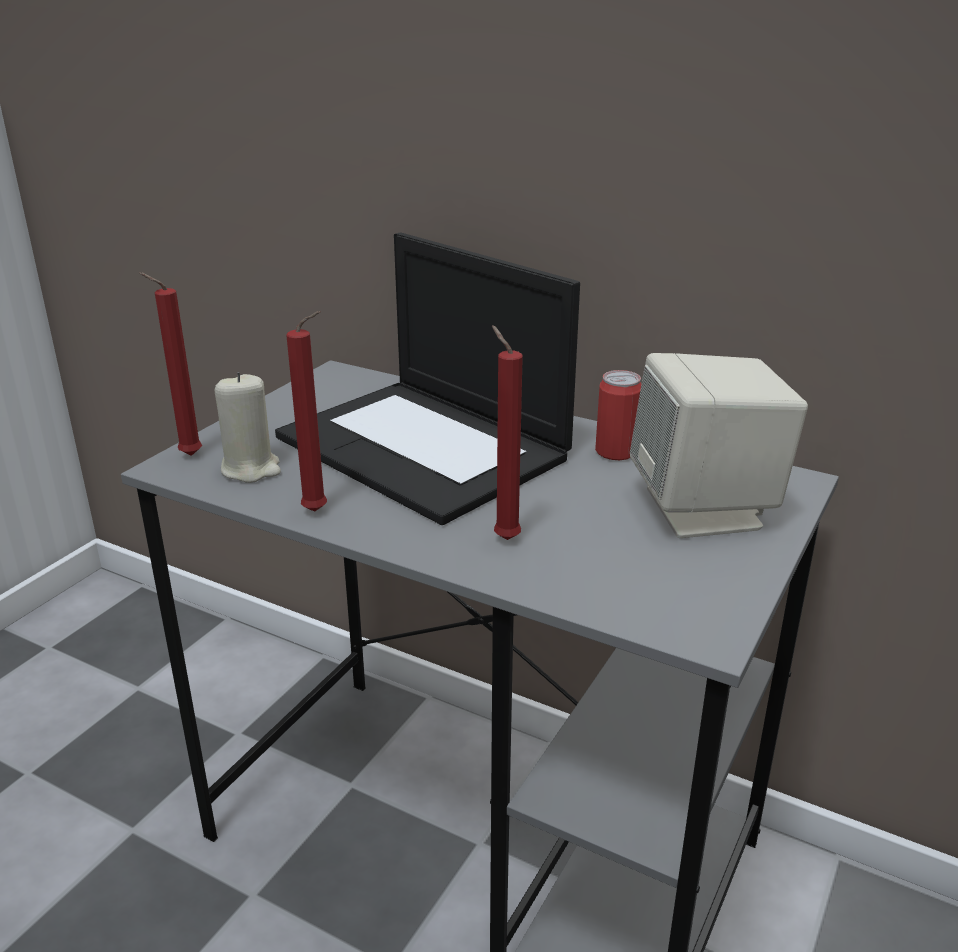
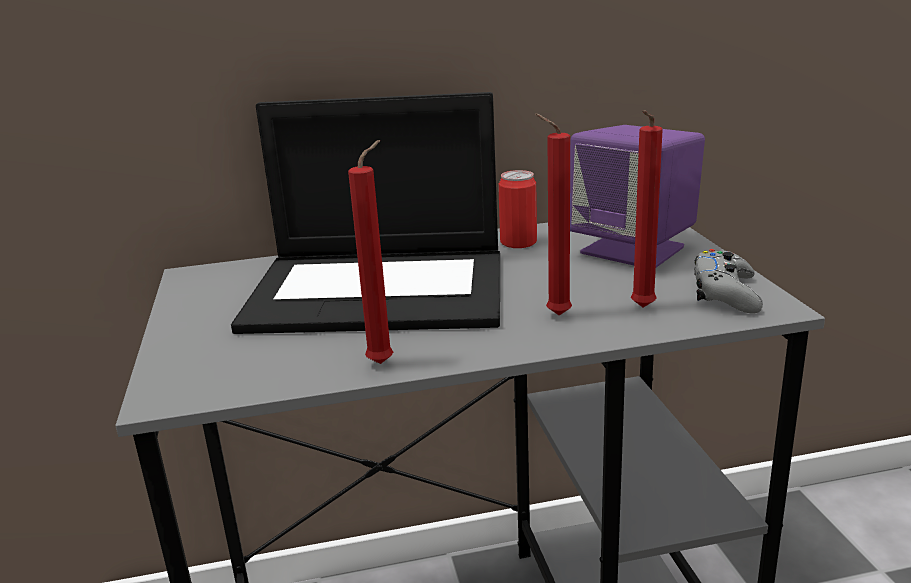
camera: 40 degrees left, 5 degrees down
(187, 455) = (166, 381): red candle -> red candle (640, 309)
(251, 468) = (255, 363): beige candle -> none
(693, 598) = (725, 293): none -> grey game controller
(705, 509) = (634, 250): beige speaker -> purple speaker

